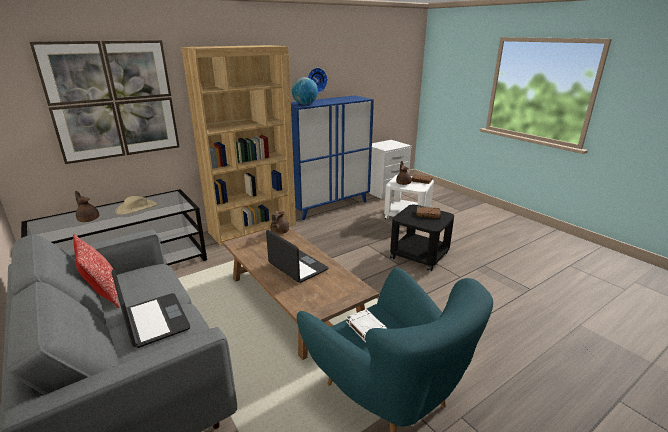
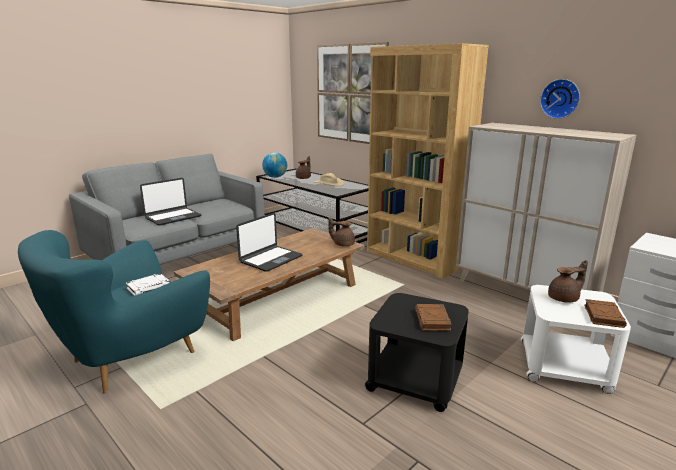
camera: 80 degrees right, 5 degrees down
(104, 294) = (207, 202): pillow -> none
(305, 104) = (498, 126): globe -> globe (275, 177)
(328, 206) = (523, 293): blue cabinet -> beige cabinet

